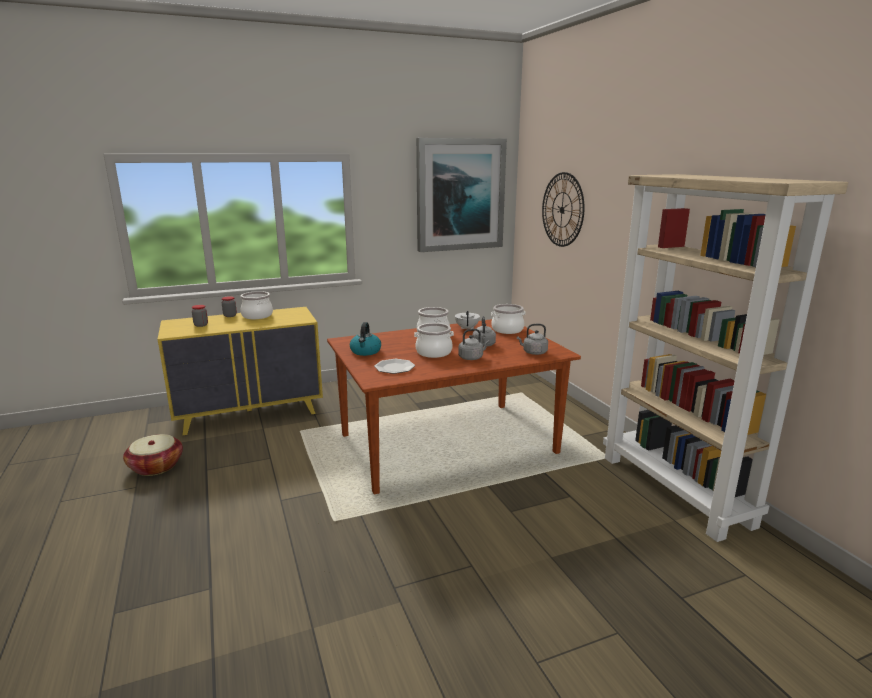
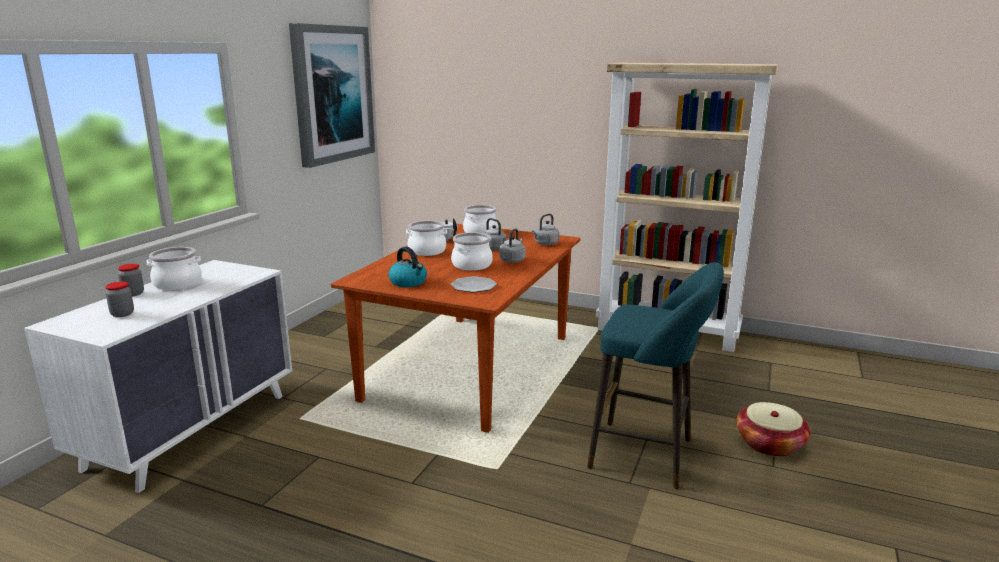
camera: 45 degrees left, 0 degrees up
(156, 466) = (178, 539): basket -> basket (769, 444)
(250, 413) = (191, 429): yellow dresser -> white dresser
(446, 578) = (648, 455): none -> turquoise stool
(562, 210) = (460, 104): wall clock -> none

